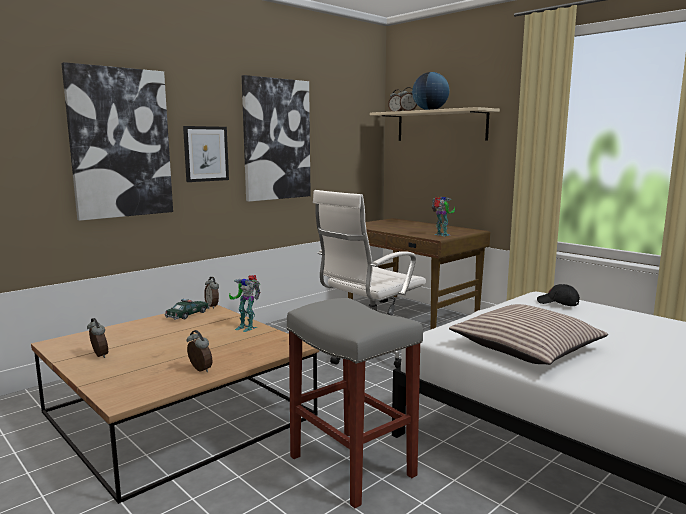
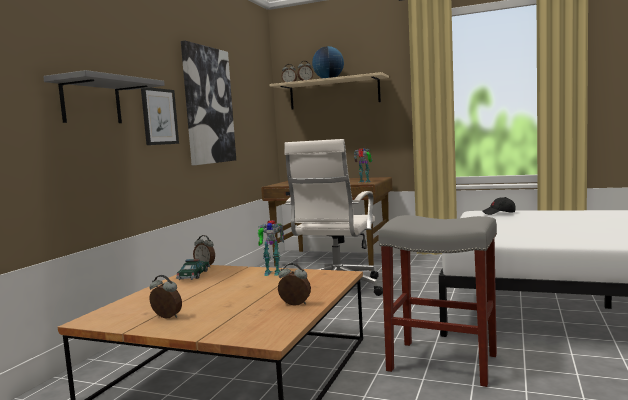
camera: 25 degrees left, 5 degrees down
(120, 143) = (91, 102): picture -> grey shelf
(526, 348) = (537, 235): pillow -> none

